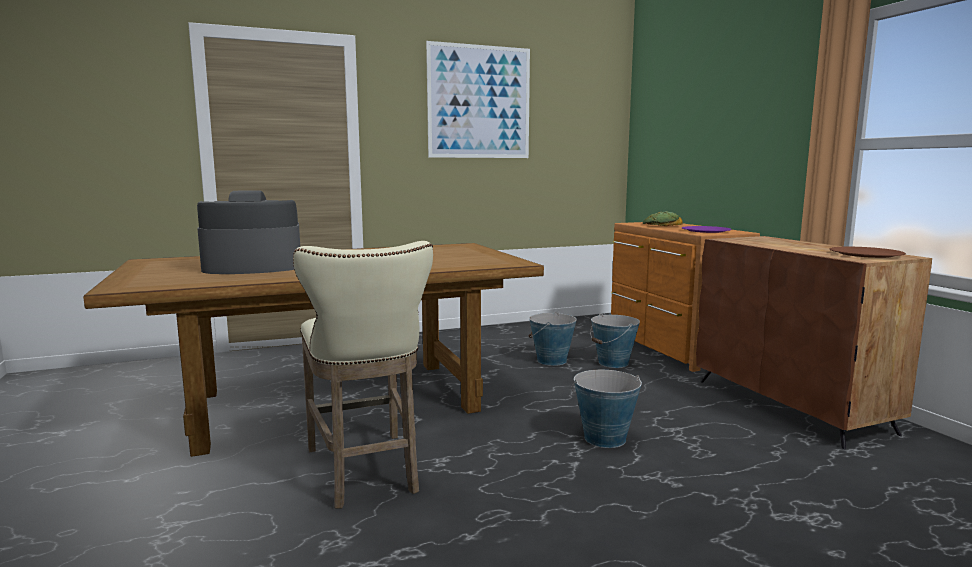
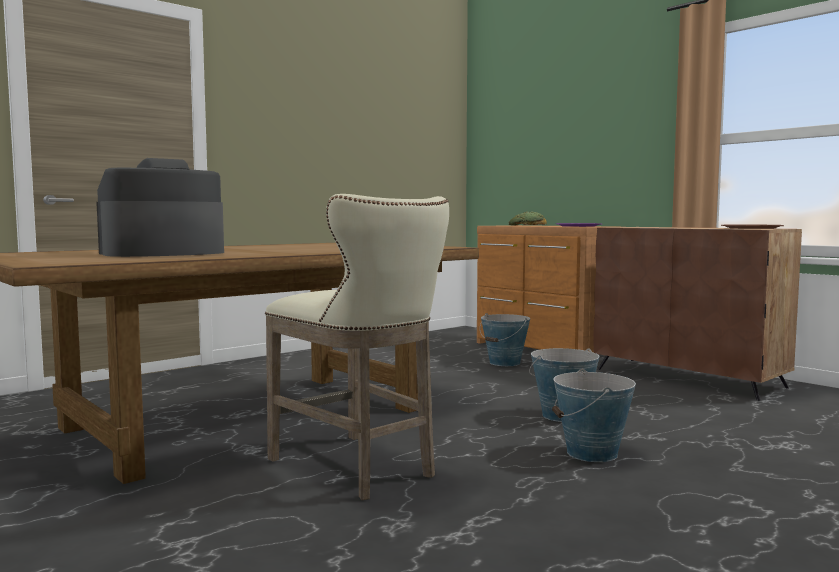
camera: 20 degrees left, 5 degrees down
(479, 102) = (330, 97): picture -> none
(551, 361) = (443, 366): bucket -> bucket (592, 453)

